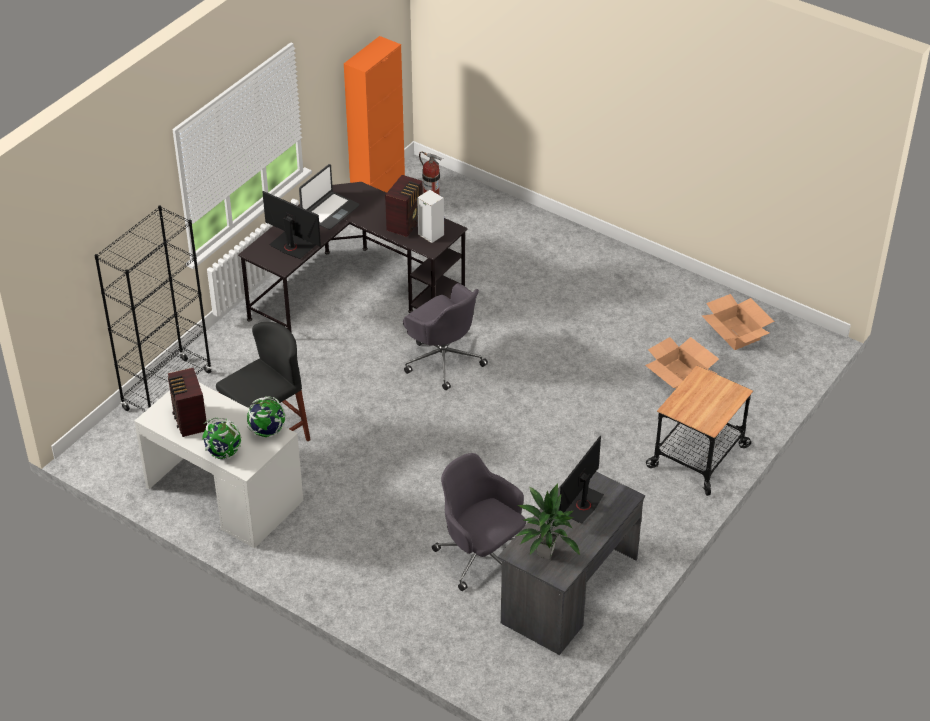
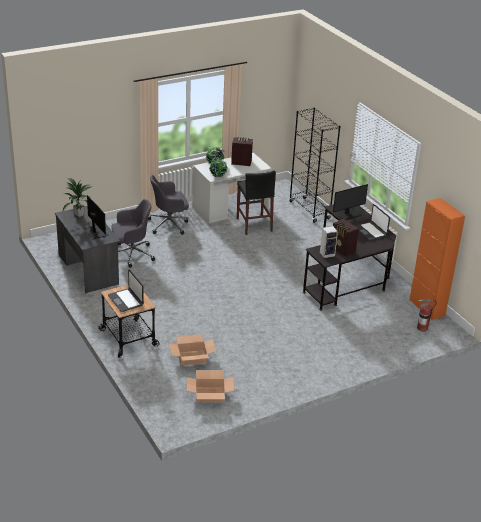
camera: 115 degrees right, 10 degrees down
(443, 359) = (271, 286): grey office chair -> grey office chair (169, 224)
(710, 400) = (126, 300): none -> laptop

